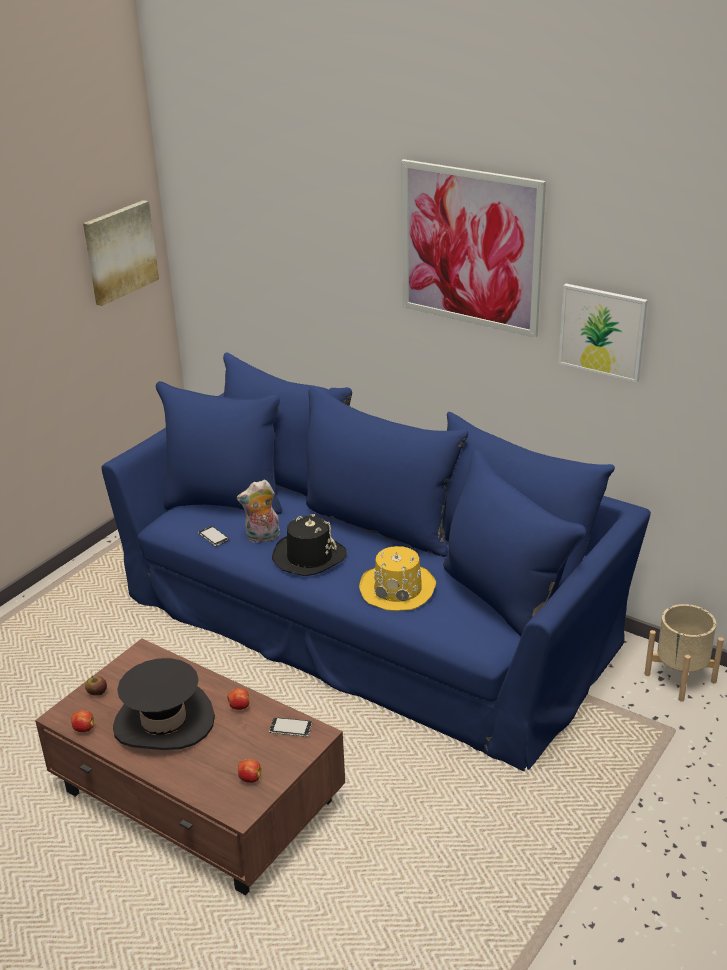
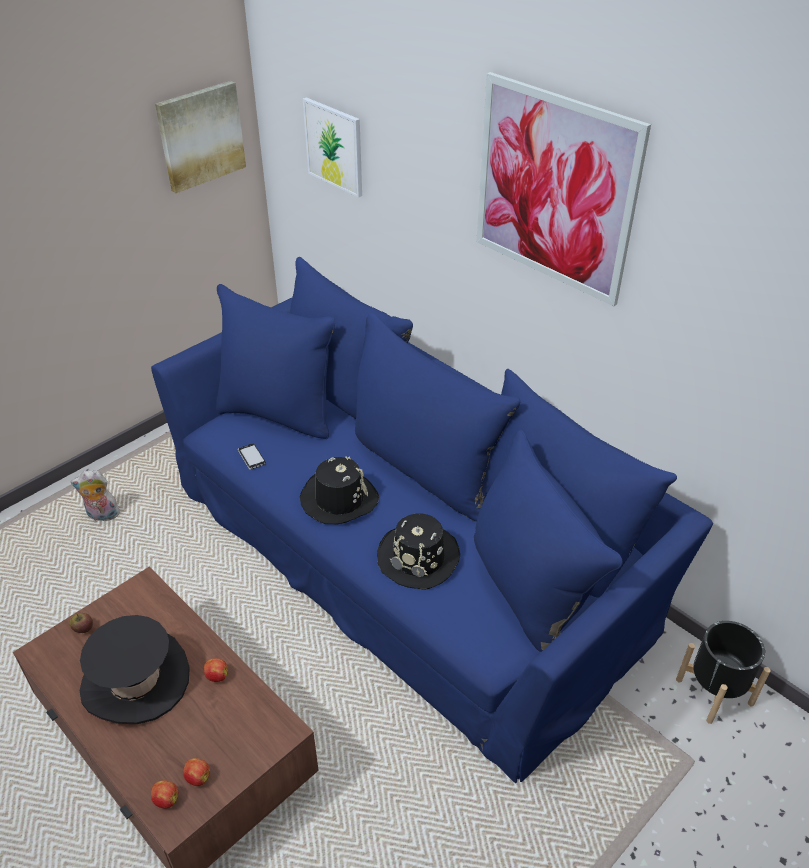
camera: 10 degrees right, 10 degrees up
(83, 729) = (54, 674): apple -> apple (166, 799)
(262, 538) = (299, 466): plush toy -> plush toy (102, 516)
(290, 728) = (260, 717): phone -> none
(398, 588) = (419, 557): yellow hat -> black hat
(602, 332) = (692, 316): picture -> picture (334, 146)
(679, 677) = (714, 691): beige planter -> black planter

